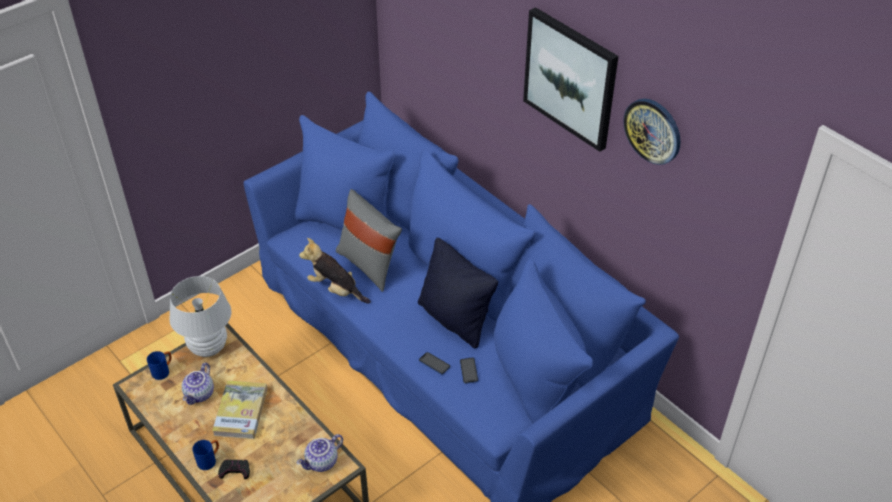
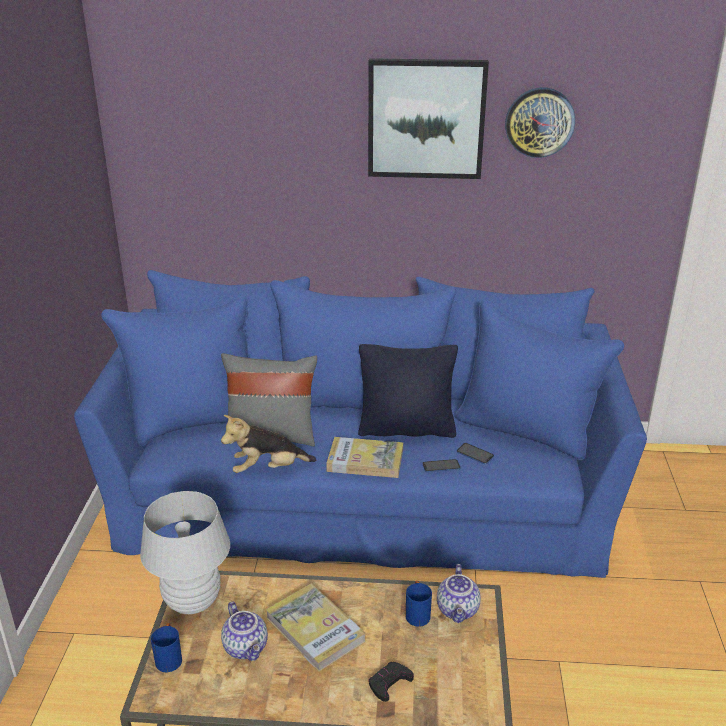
camera: 45 degrees left, 15 degrees down
(209, 460) = (348, 695): blue mug -> blue mug (417, 613)
(396, 324) = (365, 460): none -> book

